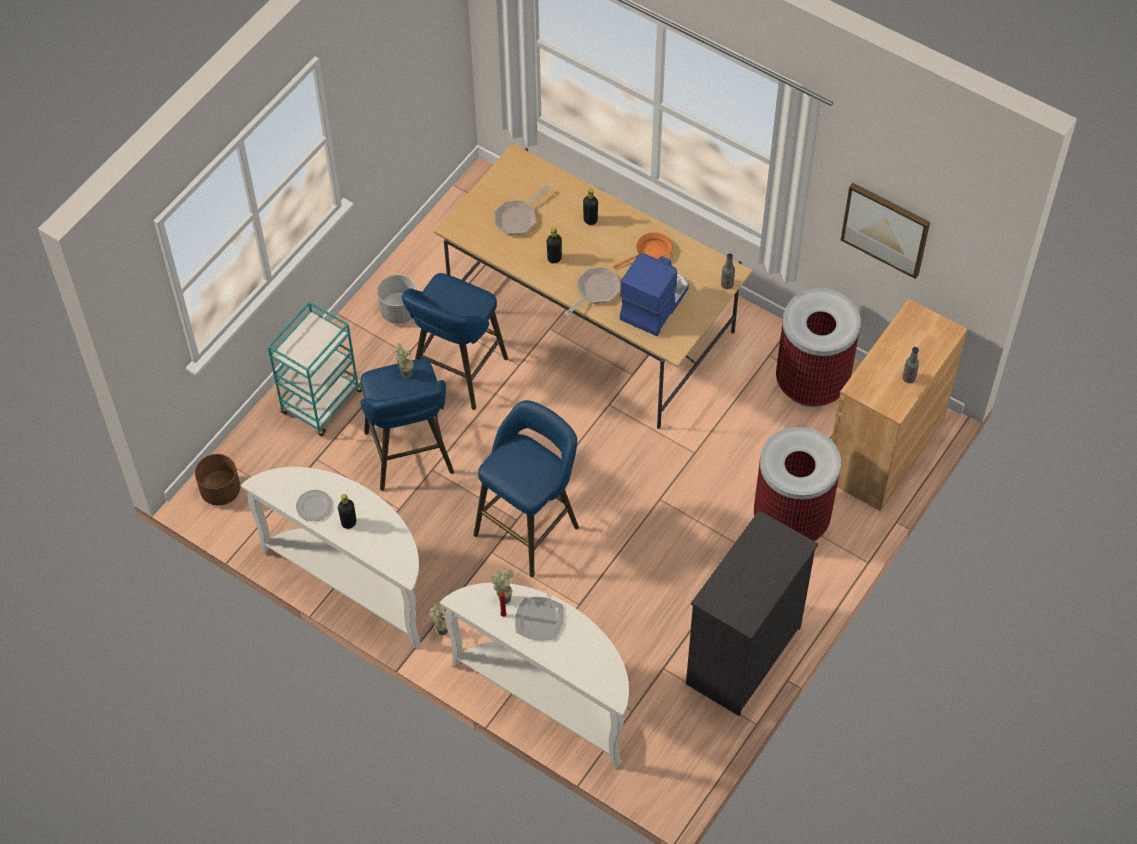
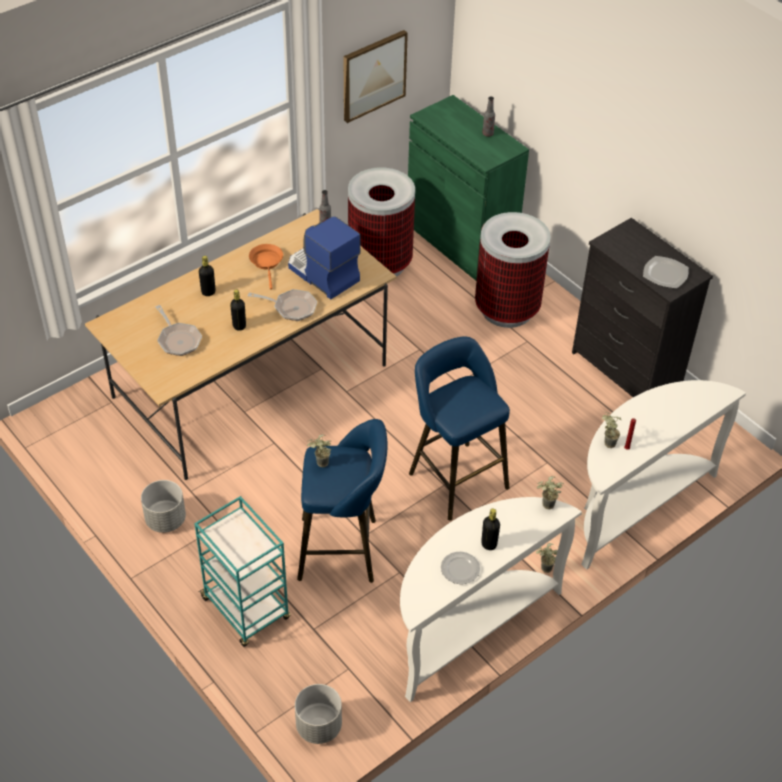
camera: 75 degrees left, 10 degrees down
(220, 491) = (318, 726): brown planter -> grey planter
(406, 559) = (545, 507): none -> potted plant
(456, 374) = (263, 492): blue stool -> none
(539, 620) = (638, 425): plate -> plate (665, 274)
(595, 291) = (291, 308): frying pan -> frying pan turned 135 degrees clockwise
(884, 449) = (460, 241): brown cabinet -> green cabinet

